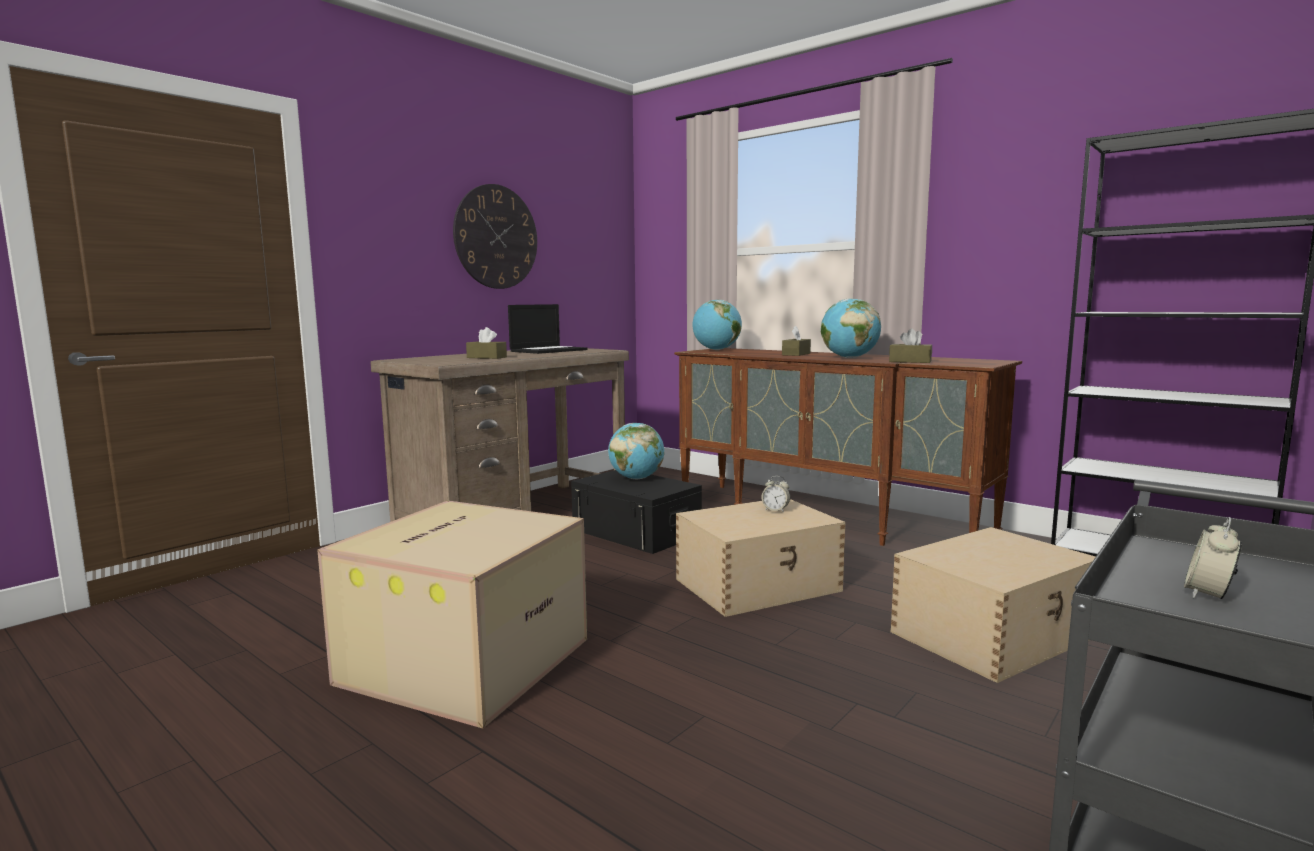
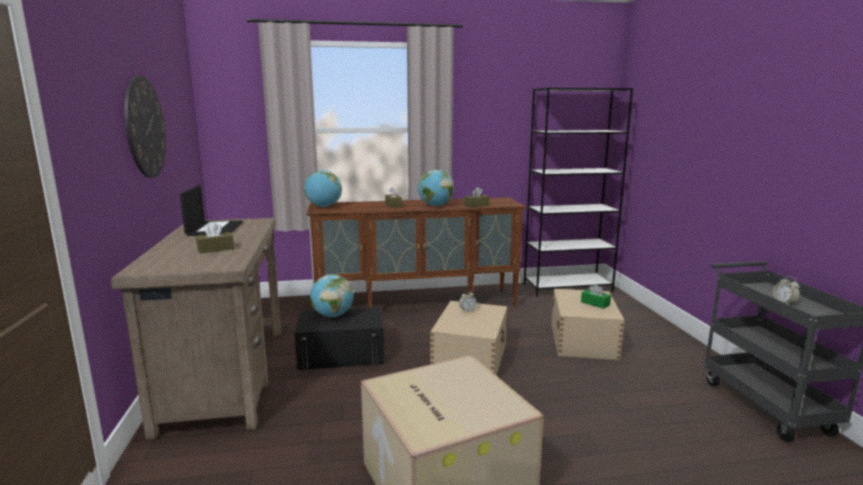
camera: 50 degrees left, 5 degrees up
(1011, 561) = (595, 303): none -> green tissue box

